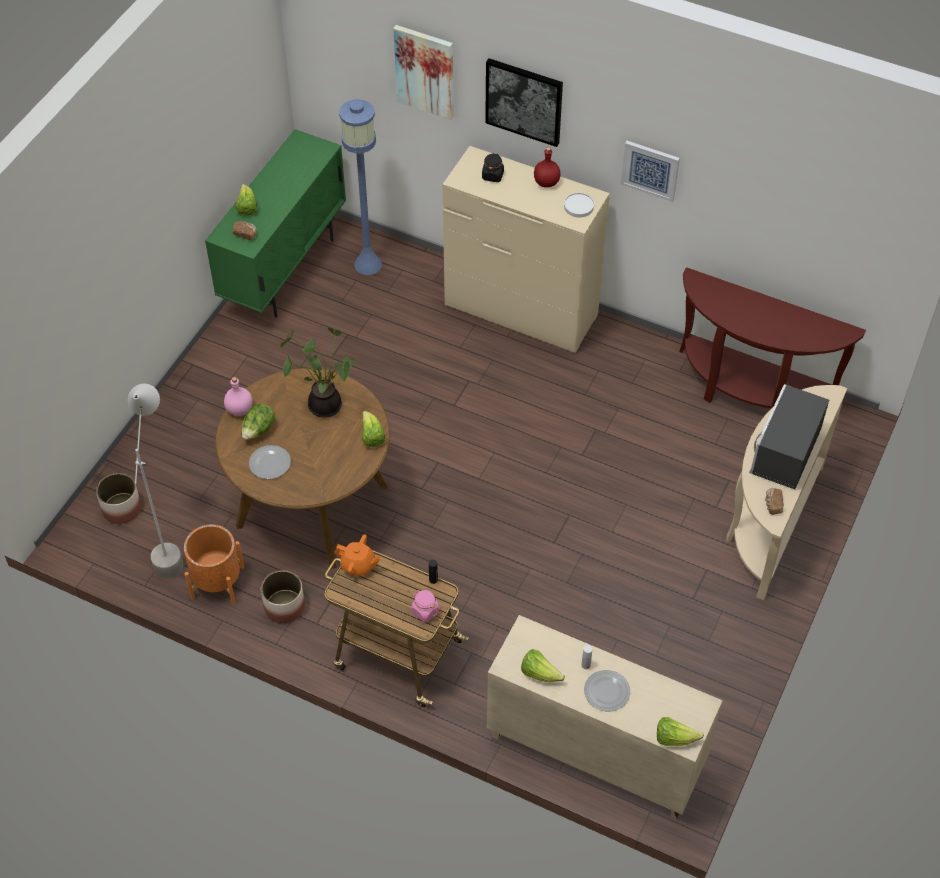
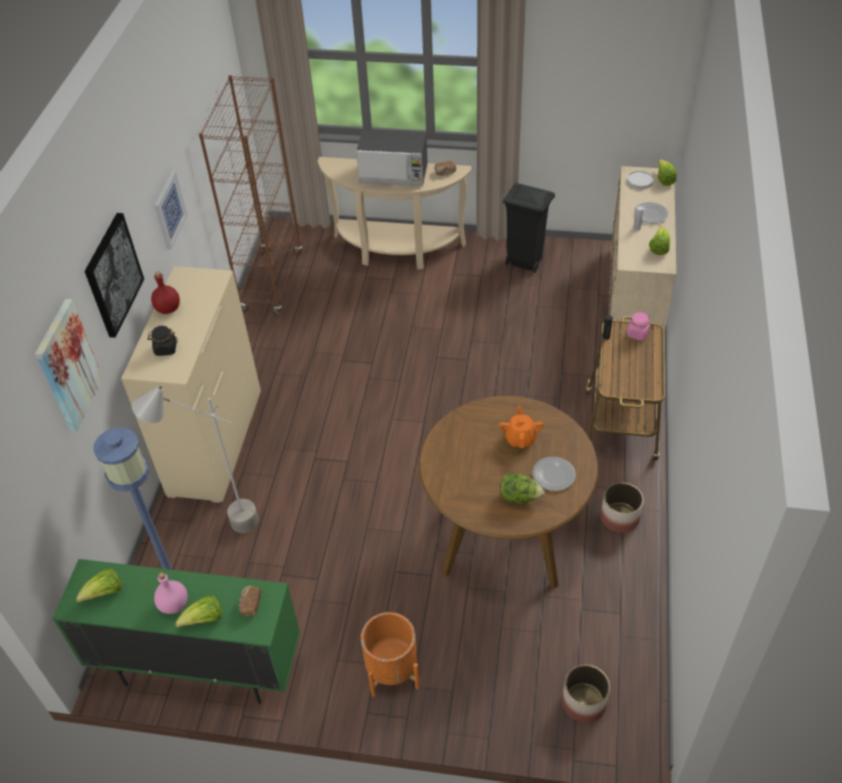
camera: 105 degrees left, 5 degrees down
(171, 544) = (603, 636): grey floor lamp -> grey floor lamp (221, 527)
(217, 582) = (623, 579): orange planter -> orange planter (392, 671)
(240, 409) = (501, 522): pink bottle -> pink bottle (174, 604)
(325, 403) = (463, 456): potted plant -> none
(358, 565) = (620, 386): orange teapot -> orange teapot (520, 438)
(372, 437) = (486, 409): lettuce -> lettuce (105, 593)
(579, 206) = (197, 281): white plate -> white plate (639, 181)
(704, 653) = (524, 262): none -> black trash can
(749, 391) = (272, 281): brown console table -> brown bookcase

